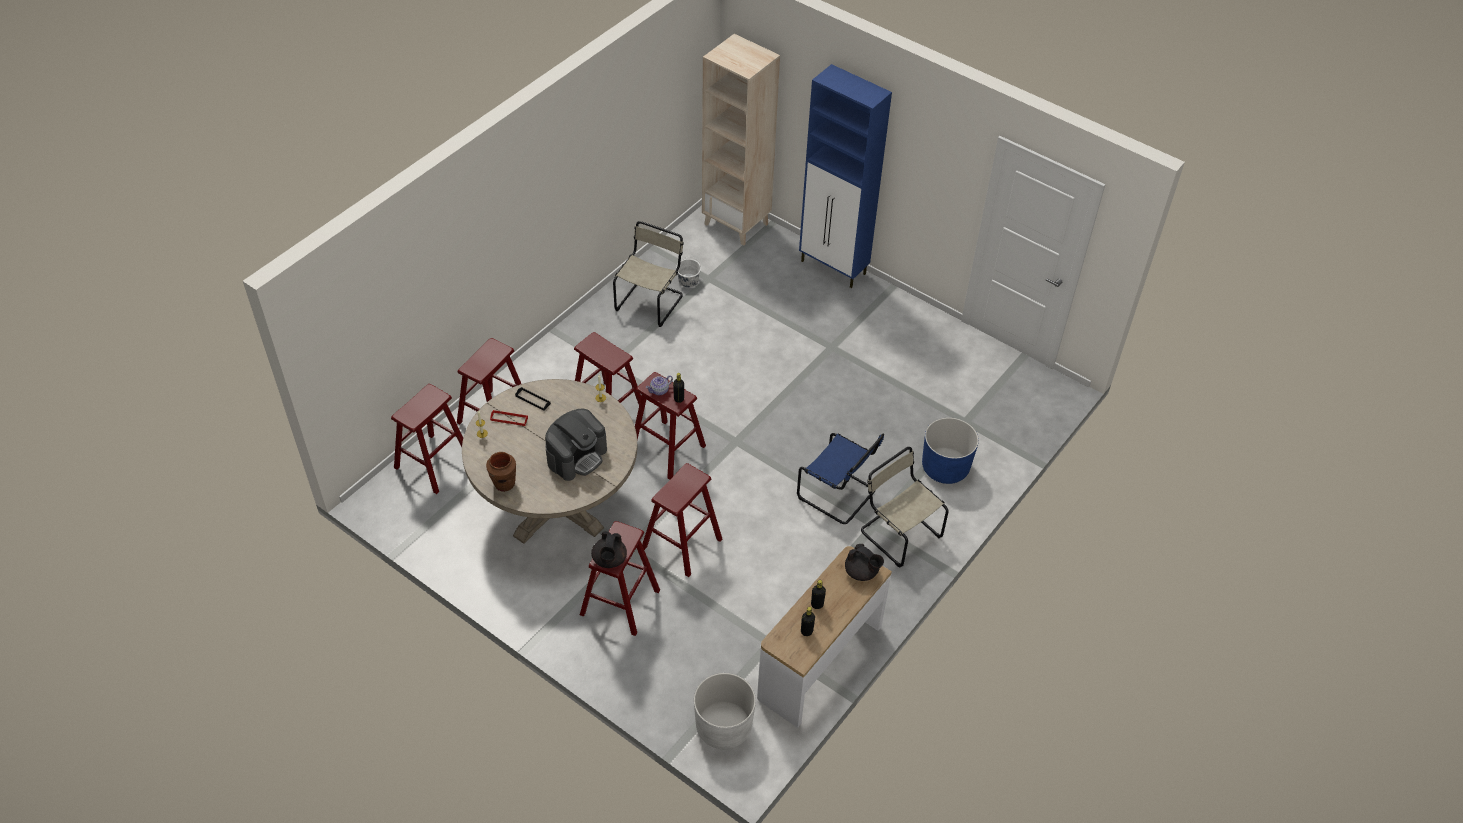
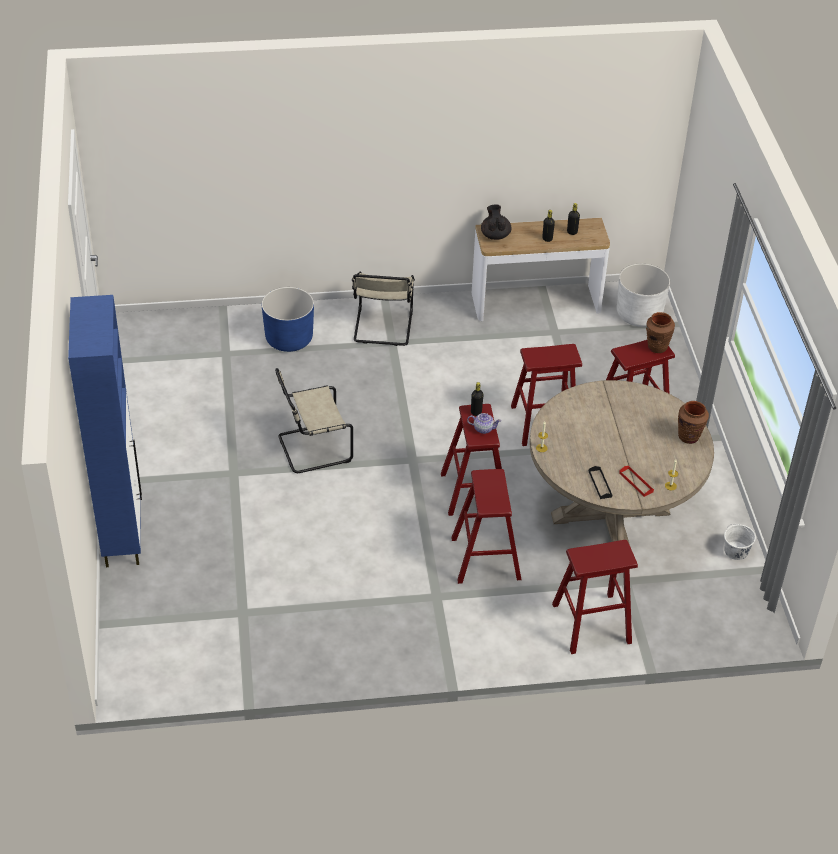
camera: 135 degrees left, 5 degrees down
(434, 463) = (685, 620): red stool -> none
(577, 456) = (610, 419): coffee machine -> none
(609, 560) = (657, 347): black teapot -> brown vase
(650, 301) = (325, 630): beige chair -> beige chair (312, 449)
(688, 281) = (264, 625): white bucket -> white bucket (736, 551)
(737, 224) = (135, 650): beige bookcase -> none
(839, 495) = (389, 374): blue chair -> none

